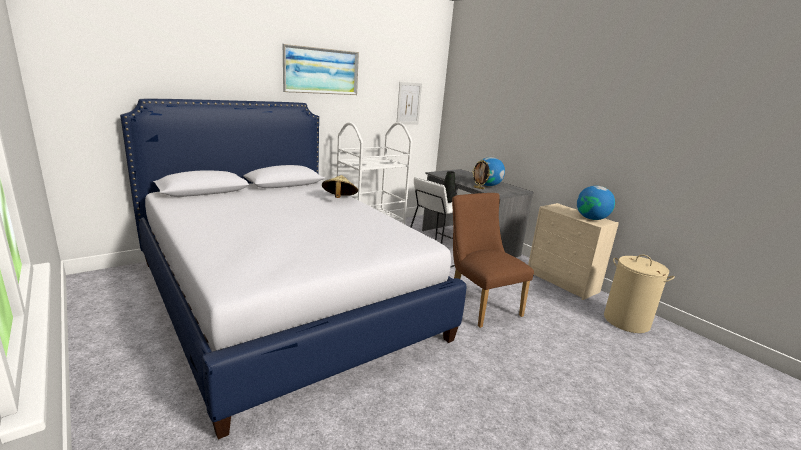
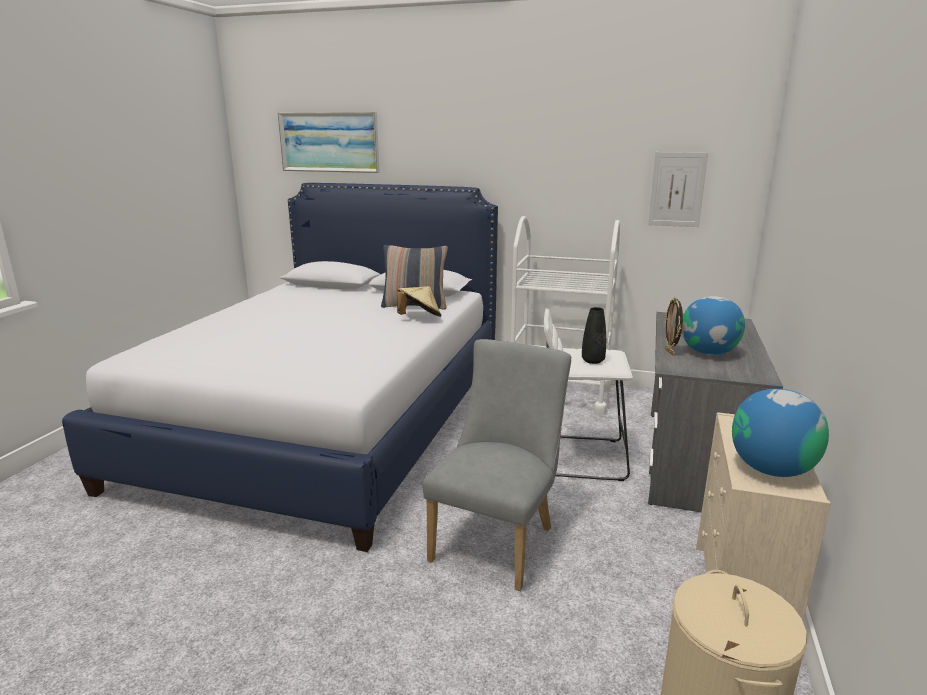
camera: 55 degrees right, 0 degrees up
(312, 193) = (415, 306): none -> pillow
(321, 71) = (510, 142): picture -> picture (329, 142)
(479, 304) = (498, 539): brown chair -> grey chair

